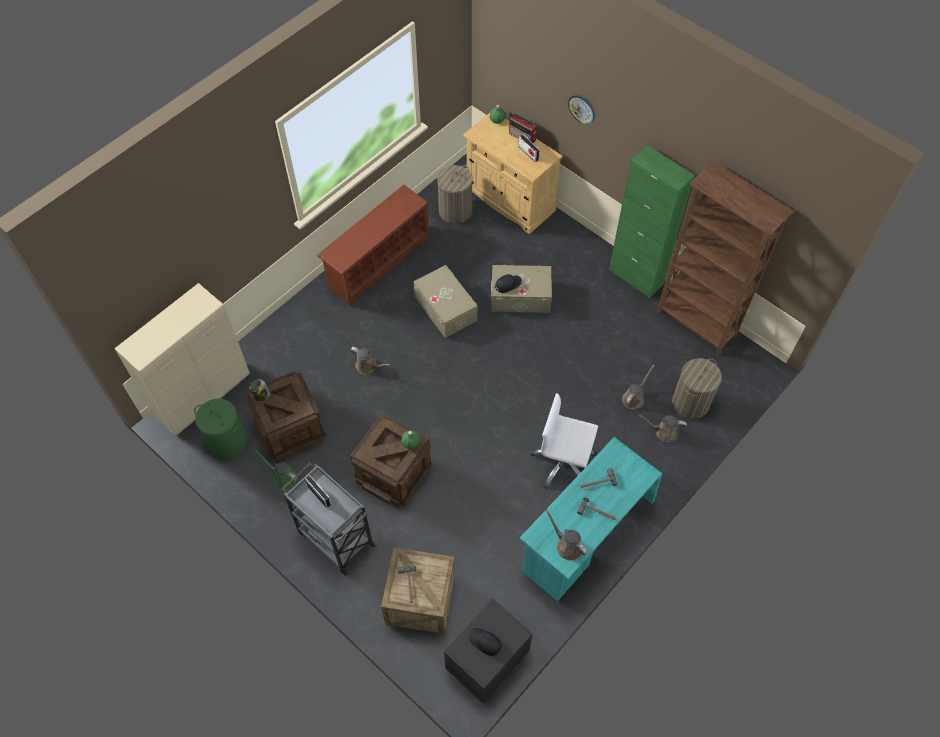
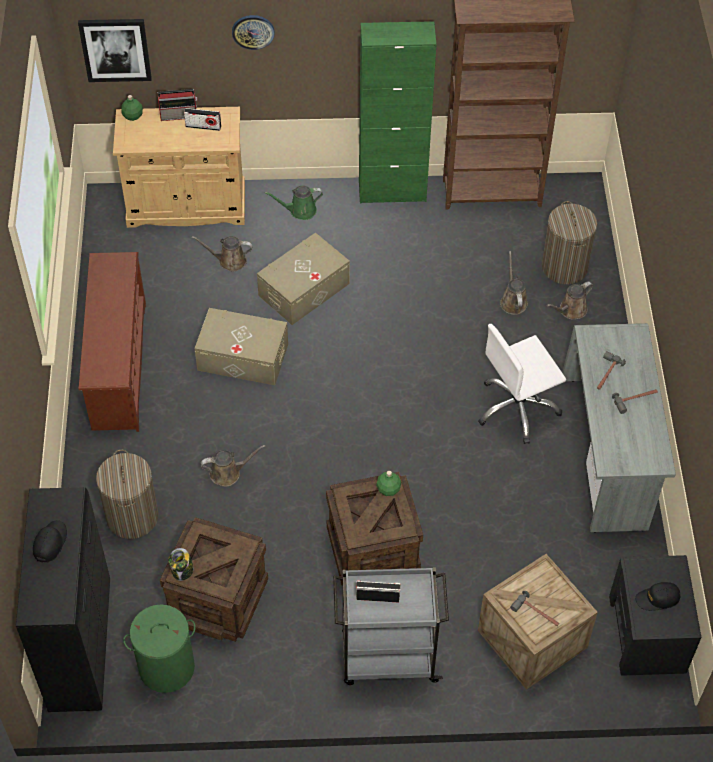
camera: 45 degrees left, 5 degrees down
(203, 394) = (80, 645): beige cabinet -> black cabinet
(283, 478) = (267, 649): green watering can -> green watering can (300, 211)
(455, 211) = (141, 256): laundry basket -> laundry basket (132, 516)
(501, 69) = (115, 49): none -> picture
(508, 284) = (294, 280): black cap -> black cap (50, 542)
(567, 545) = (643, 448): brown watering can -> brown watering can (229, 261)
(586, 535) = (607, 453): turquoise desk -> grey desk

